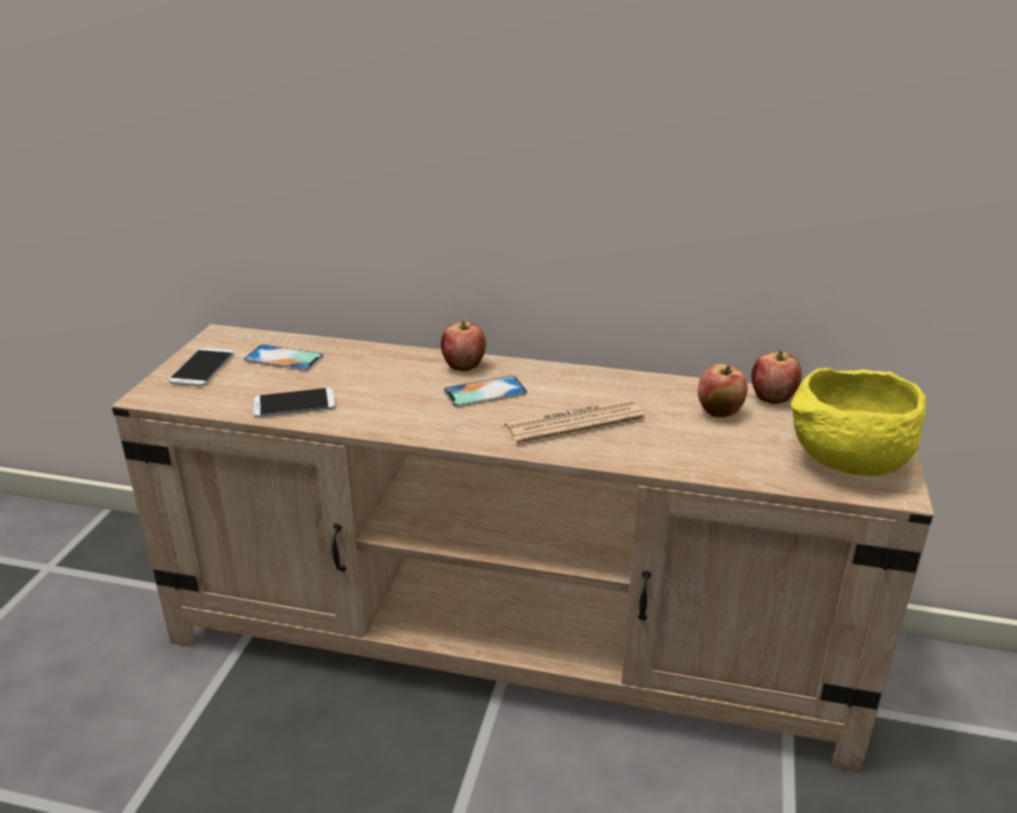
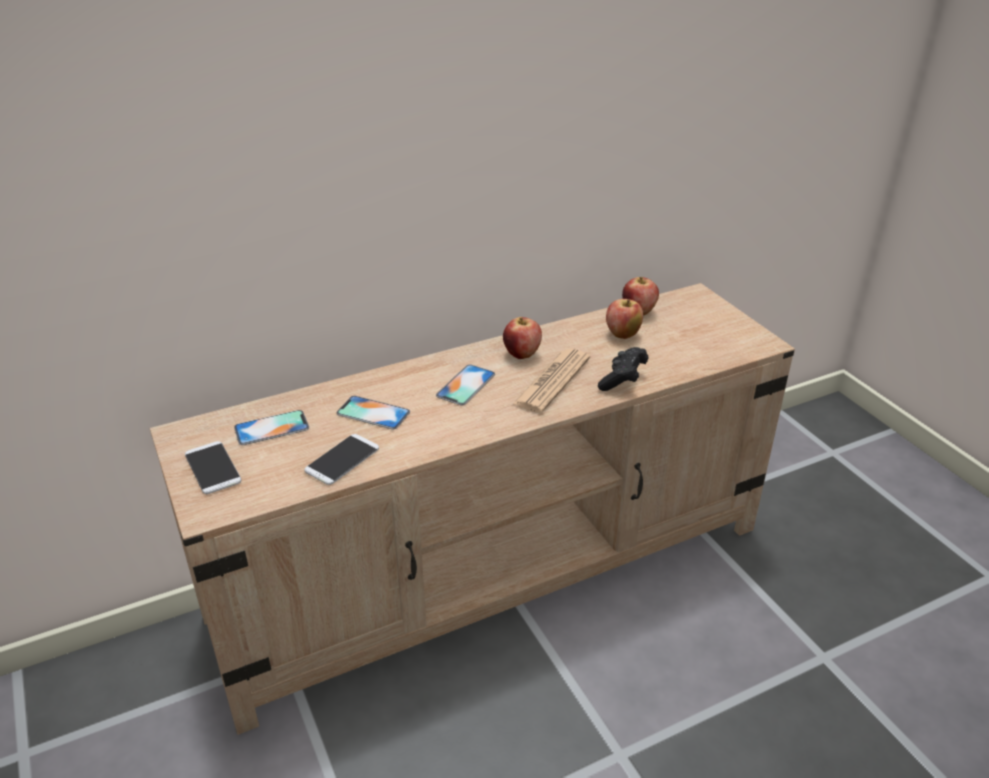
camera: 40 degrees left, 5 degrees up
(373, 380) = (373, 413): none -> phone
(464, 367) = (422, 373): apple -> apple (521, 354)
(650, 452) = (622, 380): none -> black game controller
(846, 464) = (725, 338): yellow bowl -> none

